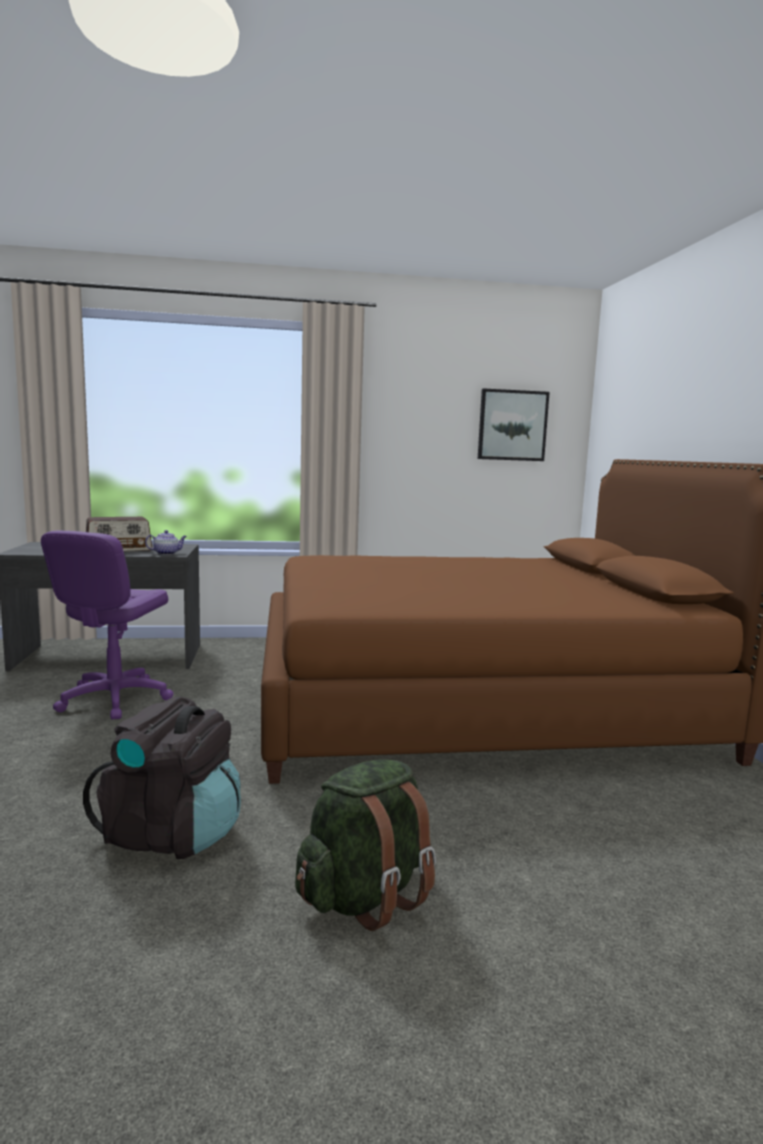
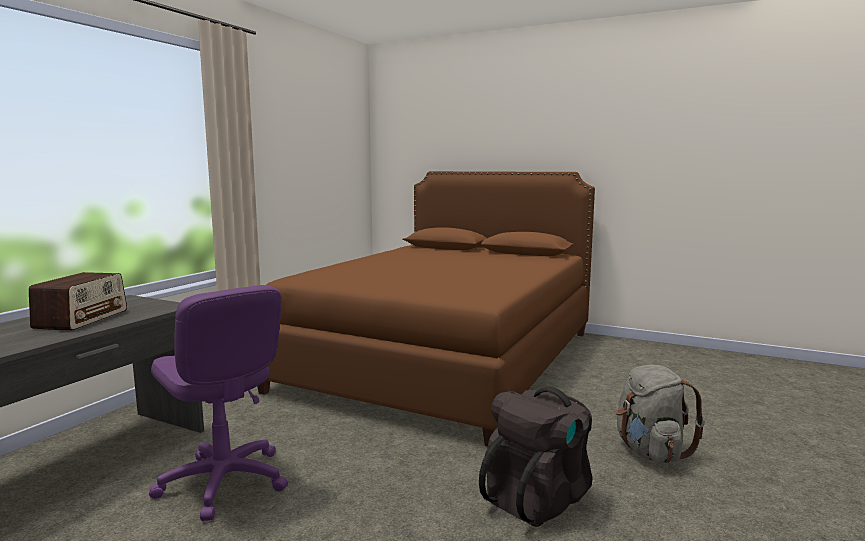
camera: 55 degrees left, 0 degrees up
(167, 553) = (162, 308): teapot -> none
(365, 895) = (650, 451): green backpack -> grey backpack
(512, 425) = (335, 146): picture -> none

